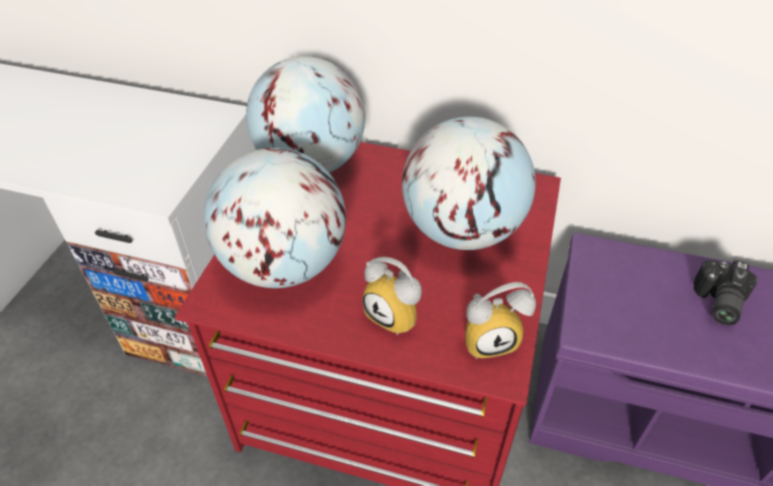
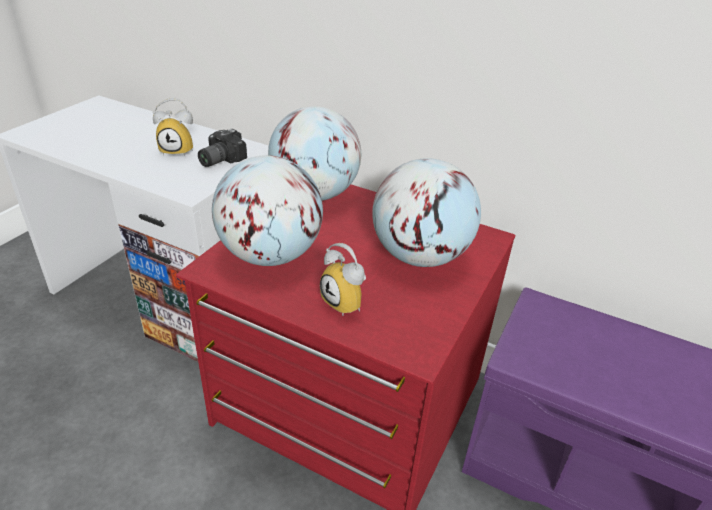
camera: 10 degrees right, 10 degrees down
(490, 338) = (418, 332): alarm clock -> alarm clock (179, 150)
(716, 302) = (638, 359): camera -> camera (219, 160)

